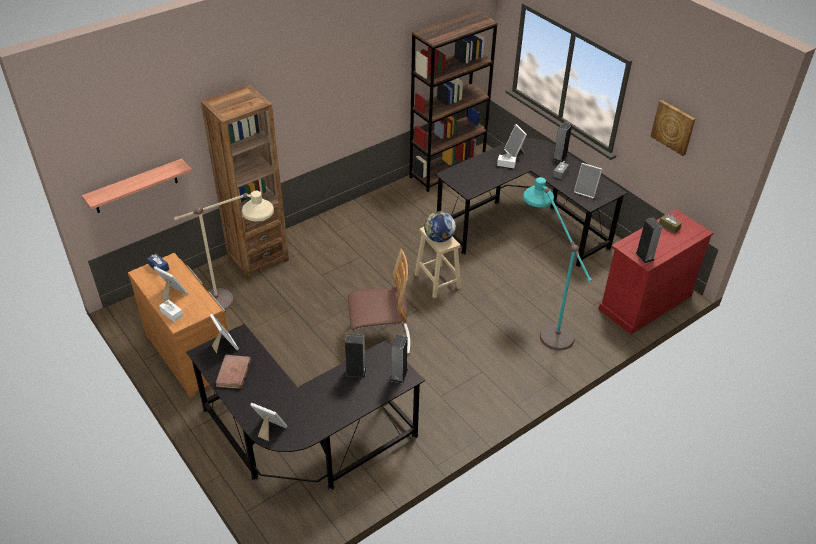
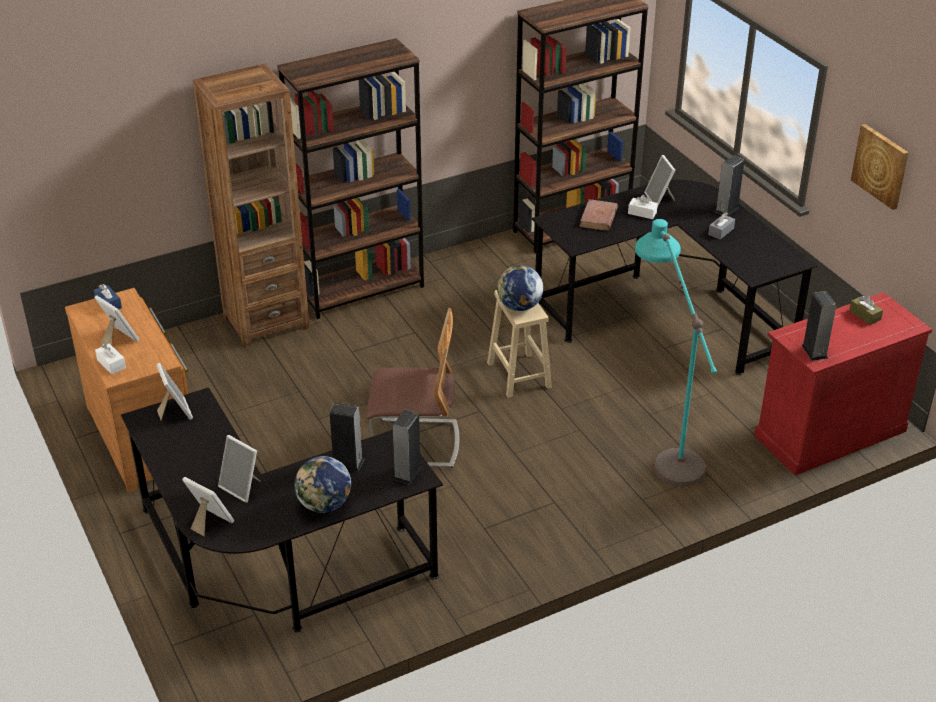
camera: 10 degrees right, 5 degrees down
(135, 186) = (94, 193): shelf -> none
(233, 373) = (178, 448): brown book -> brown book (598, 218)
(239, 306) = (224, 382): beige floor lamp -> none
(318, 229) = (361, 290): none -> brown bookcase
(347, 406) = (324, 505): none -> globe
(586, 191) = (753, 259): picture frame -> picture frame (242, 487)

